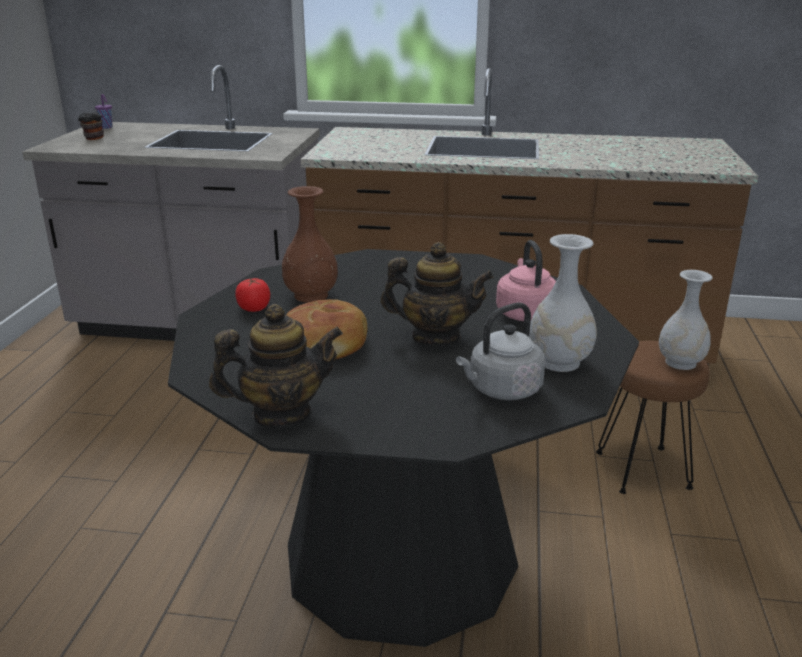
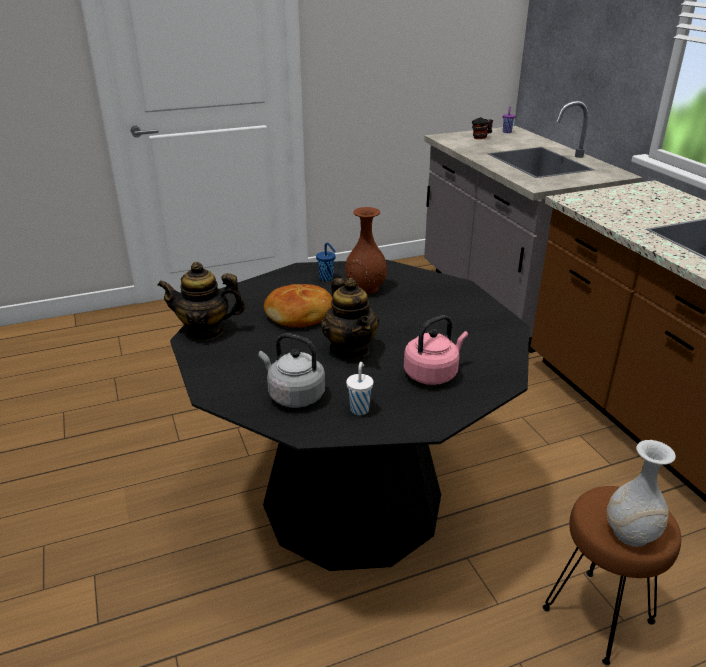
camera: 60 degrees right, 5 degrees up
(254, 308) = (327, 278): tomato -> blue cup
(281, 414) = (205, 331): teapot -> teapot turned 135 degrees clockwise
(558, 362) = (359, 409): white vase -> white cup

